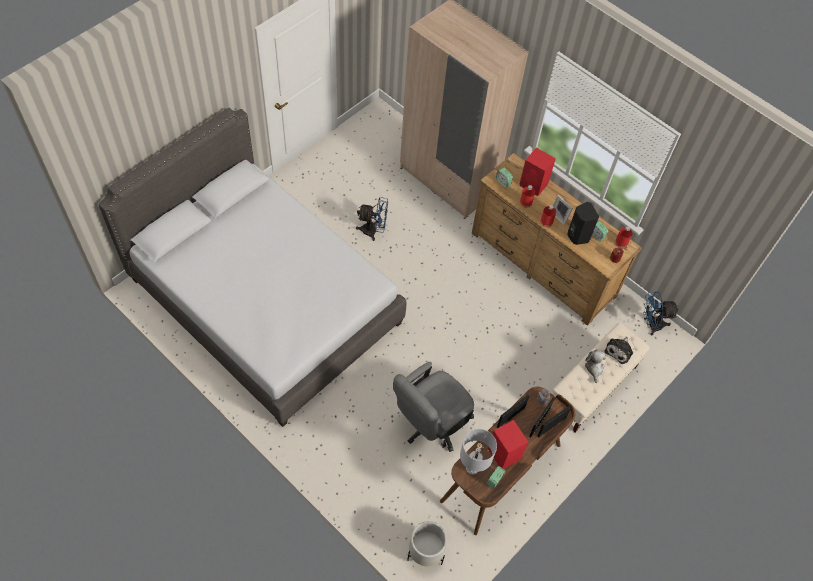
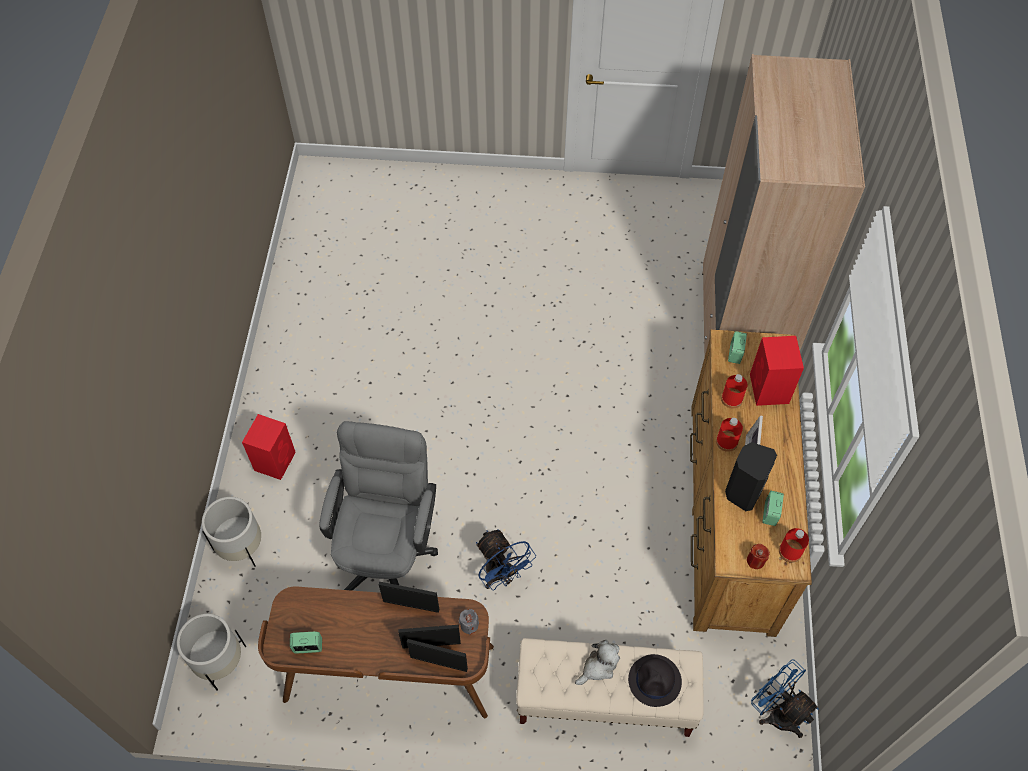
camera: 55 degrees right, 0 degrees up
(265, 301) = (397, 282): grey bed -> none
(363, 496) = (241, 546): none -> white planter
(373, 231) = (588, 310): blue fan -> blue fan (501, 575)
(430, 425) = (387, 550): grey office chair -> grey office chair turned 90 degrees clockwise
(472, 468) = (304, 610): grey table lamp -> none
(503, 453) = (354, 631): red speaker -> red speaker (275, 460)
(619, 350) = (655, 681): plush toy -> black hat

